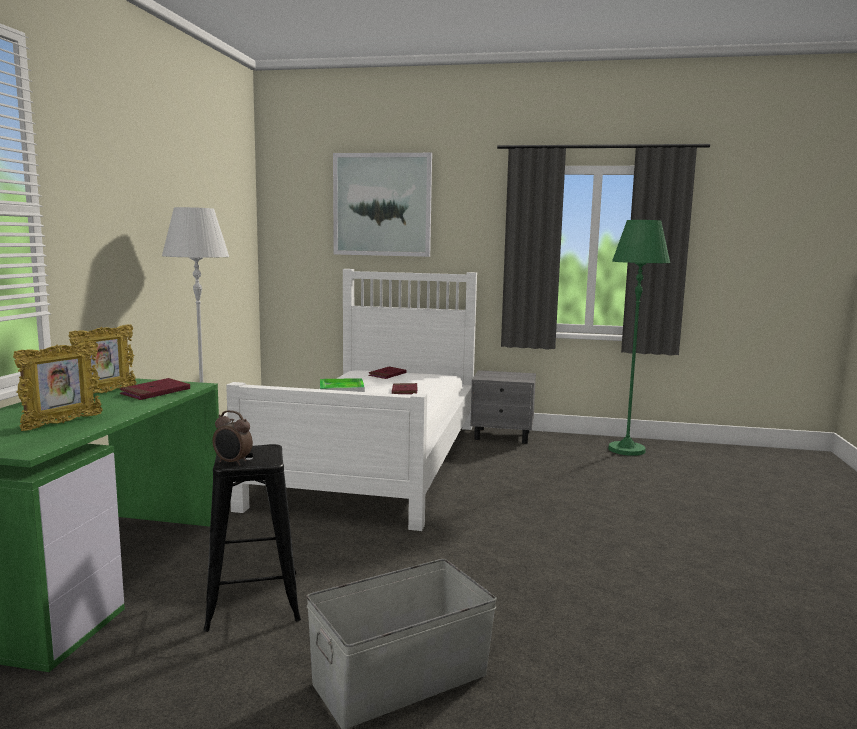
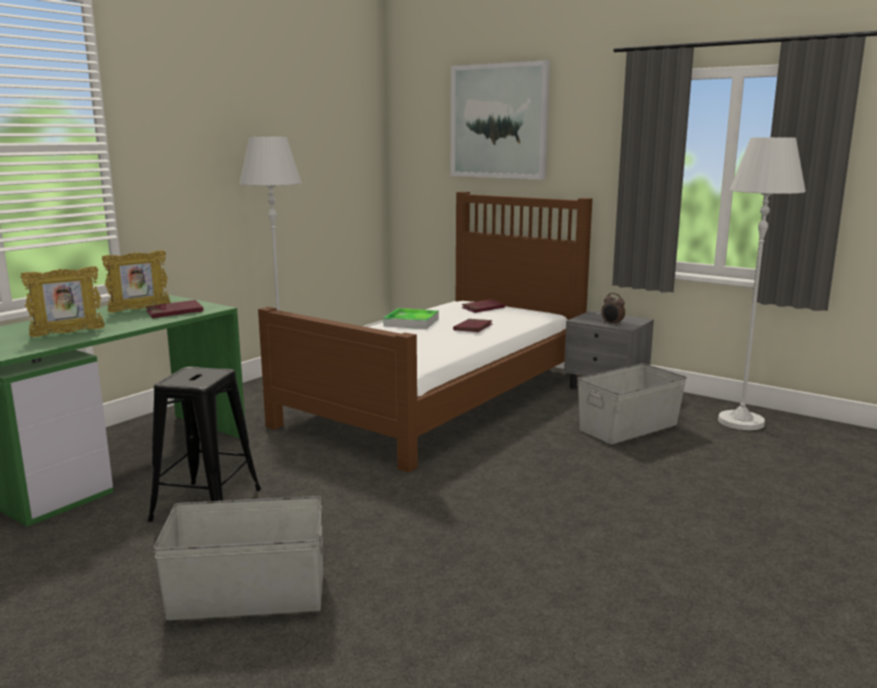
camera: 25 degrees right, 5 degrees up
(232, 463) = (173, 381): alarm clock -> alarm clock (612, 324)
(375, 461) = (441, 397): white bed -> brown bed
(555, 465) = (629, 427): none -> grey storage box
(626, 450) = (741, 422): green floor lamp -> white floor lamp

